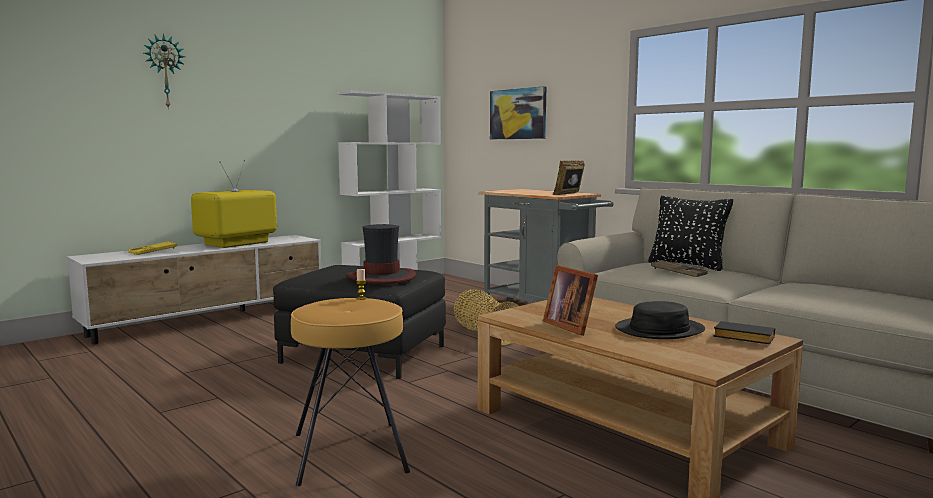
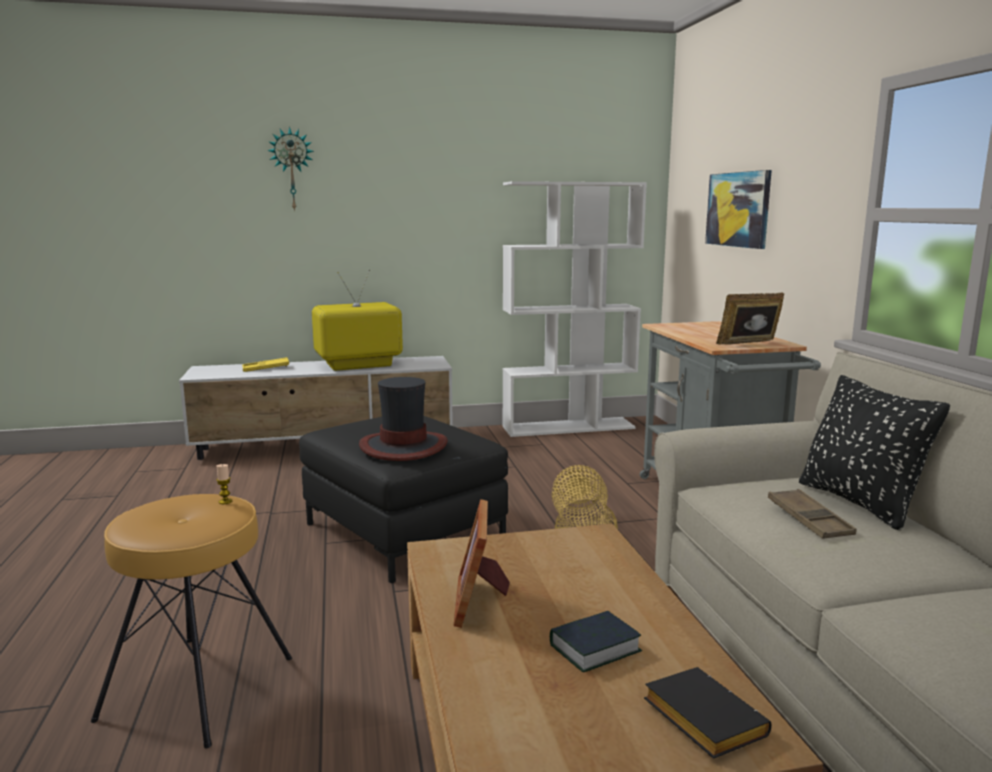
camera: 30 degrees right, 5 degrees up
(659, 330) = (594, 648): black hat -> book

